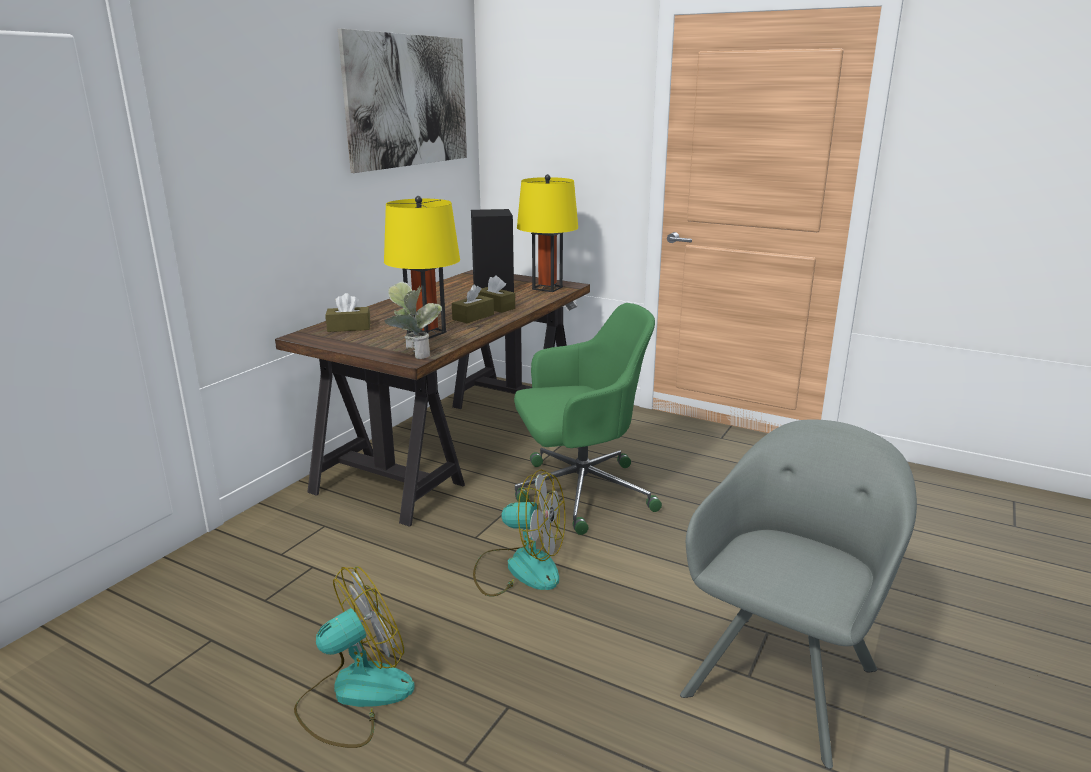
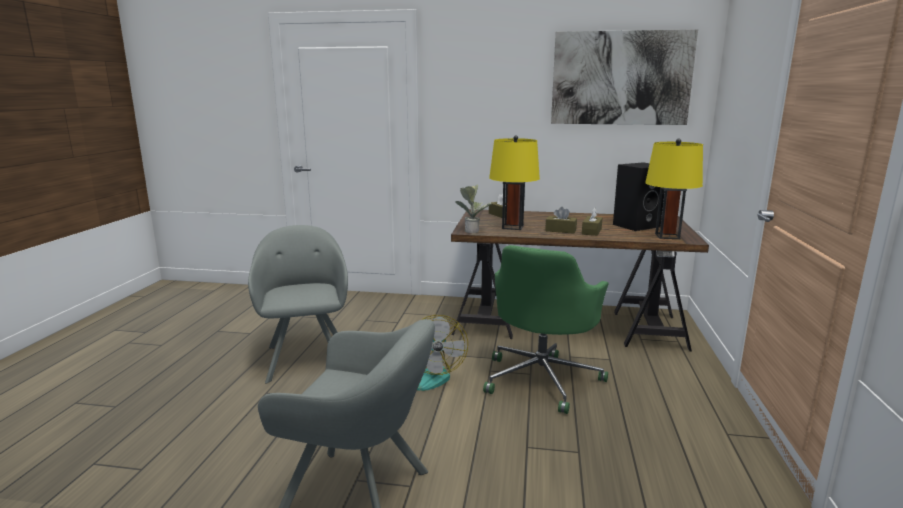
camera: 70 degrees right, 5 degrees down
(354, 695) = (306, 356): fan -> grey armchair
(579, 492) = (542, 378): green office chair -> green office chair turned 60 degrees clockwise

